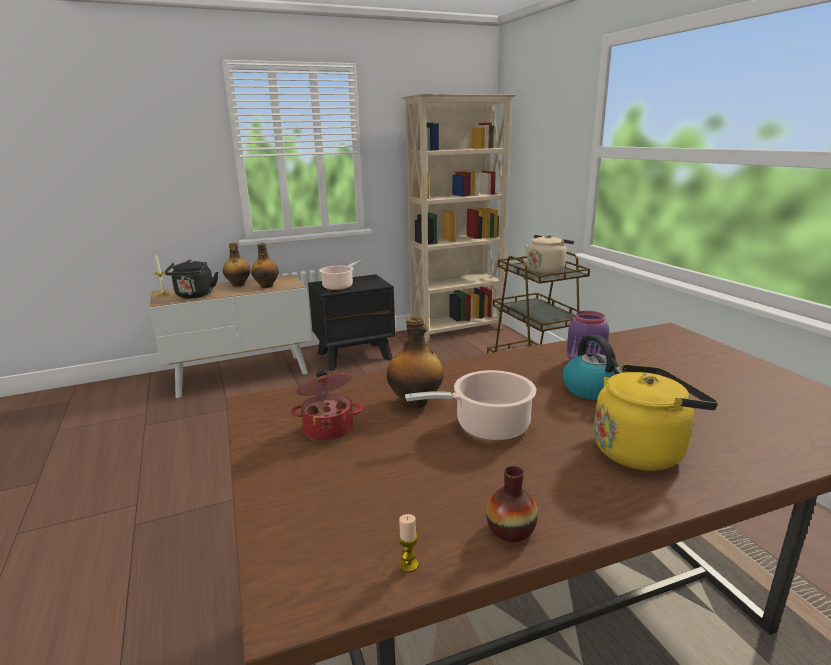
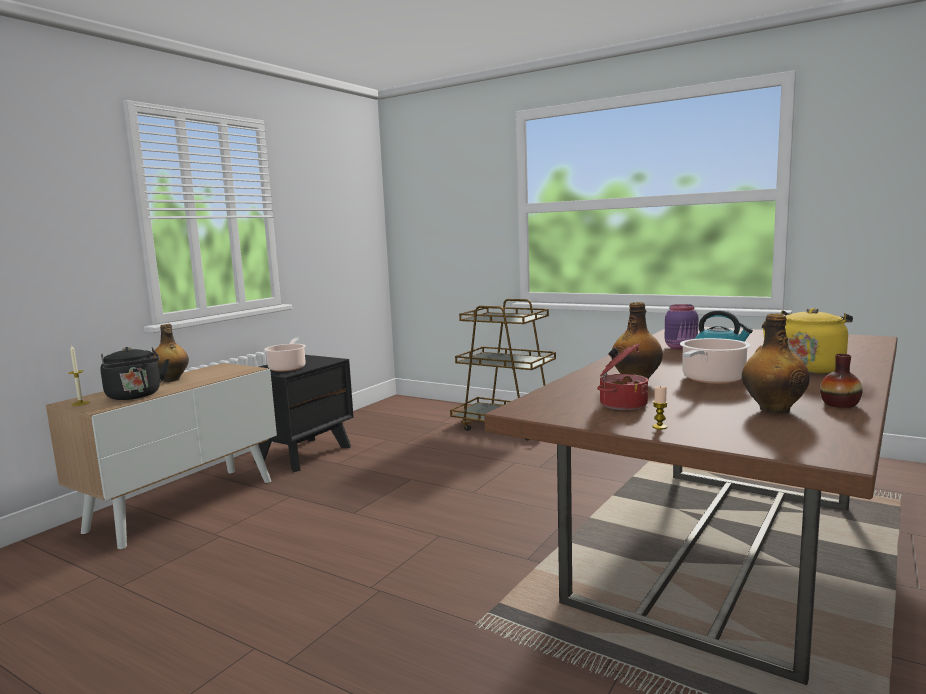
camera: 35 degrees left, 10 degrees down
(267, 286) = (216, 374): bottle -> bottle (773, 409)
(408, 565) = (837, 427): candle -> candle (659, 427)
(457, 330) = (382, 410): beige bookcase -> none
(546, 270) = (508, 317): beige kettle -> none

